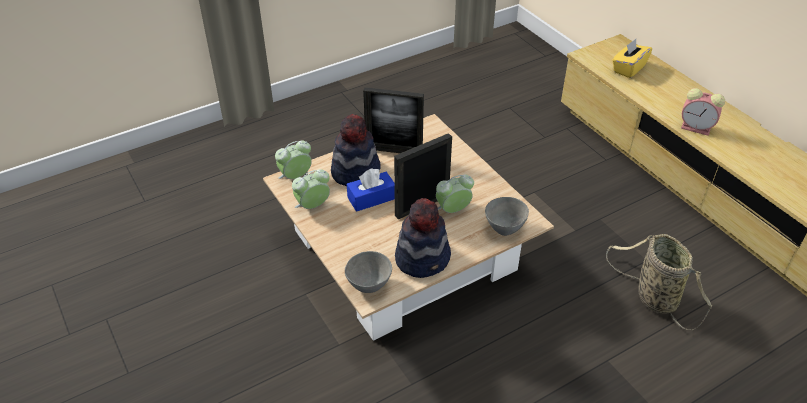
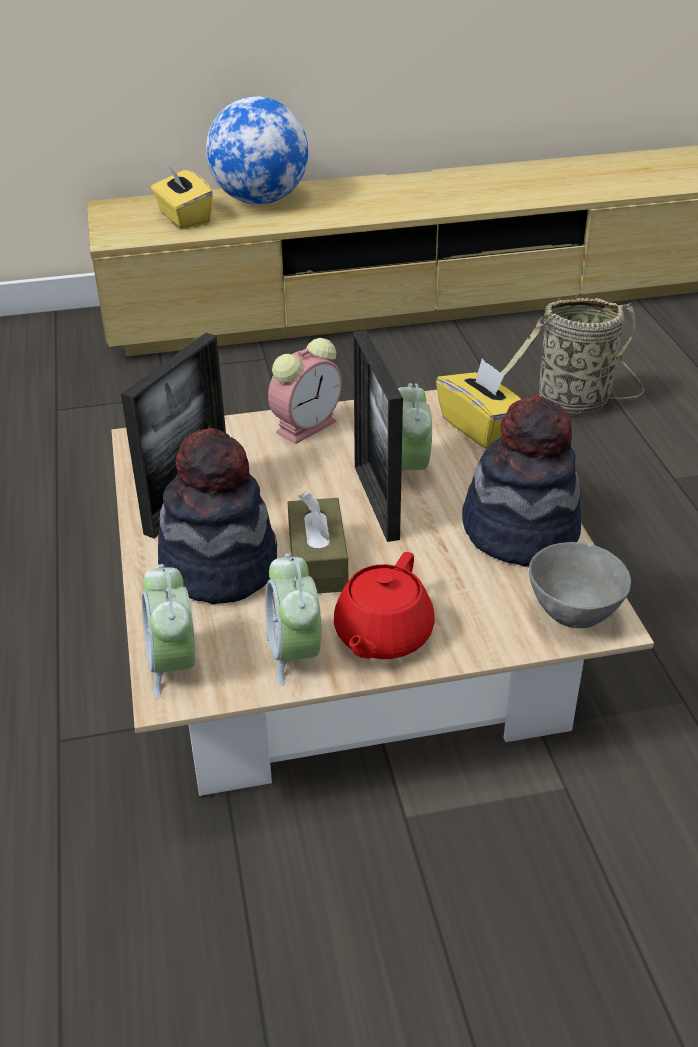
camera: 70 degrees left, 5 degrees down
(332, 228) = (382, 636): none -> red teapot
(371, 198) = (318, 561): blue tissue box -> brown tissue box
(504, 228) = (481, 428): grey bowl -> yellow tissue box
(674, 87) = (260, 200): none -> globe
(697, 128) = (364, 211): alarm clock -> alarm clock (307, 426)

